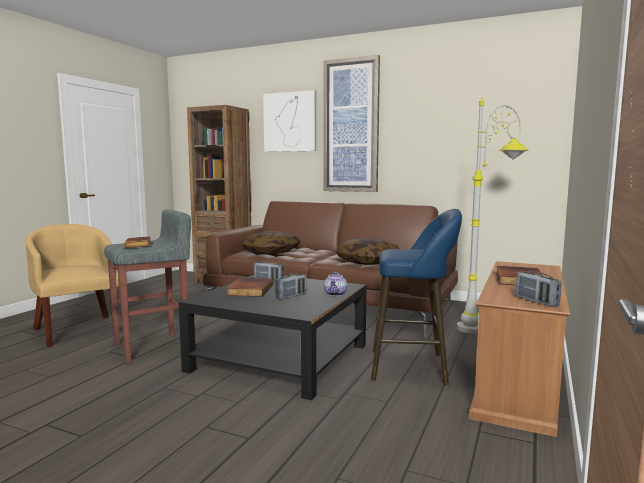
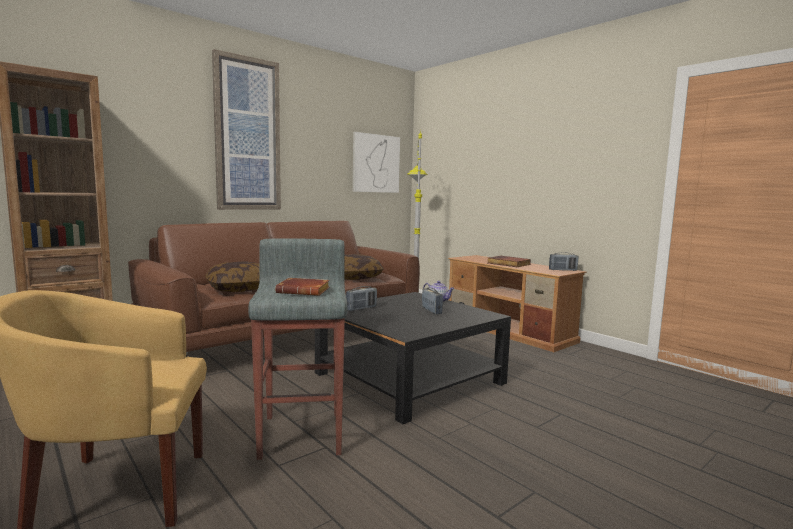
camera: 65 degrees left, 0 degrees up
(249, 290) = (389, 317): book -> none
(290, 122) = (161, 117): picture -> picture (375, 163)
(413, 367) = (469, 345): blue stool -> none

